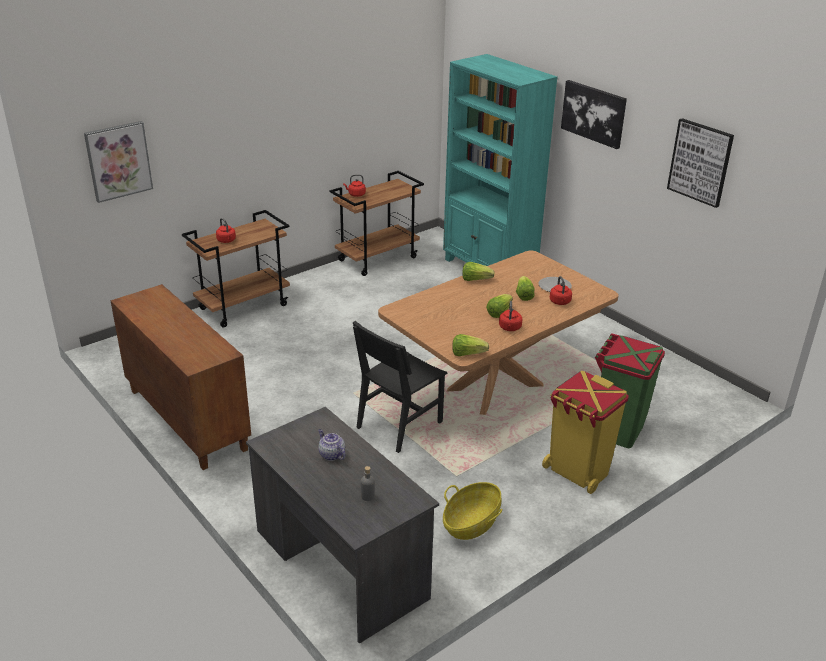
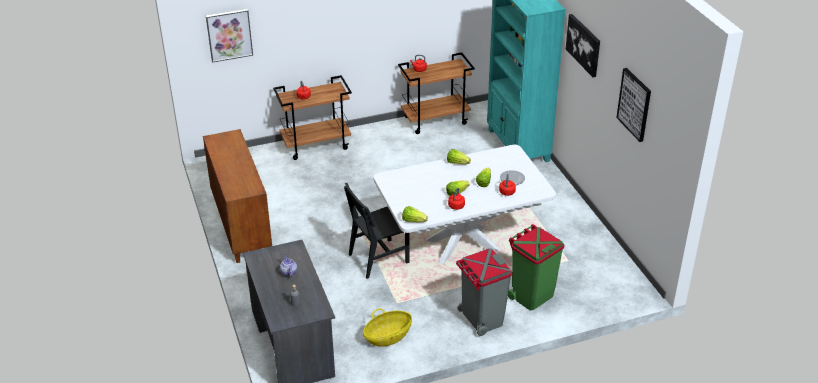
camera: 20 degrees right, 5 degrees up
(494, 387) = (461, 244): brown dining table -> white dining table
(578, 472) = (481, 319): yellow trash can -> grey trash can

